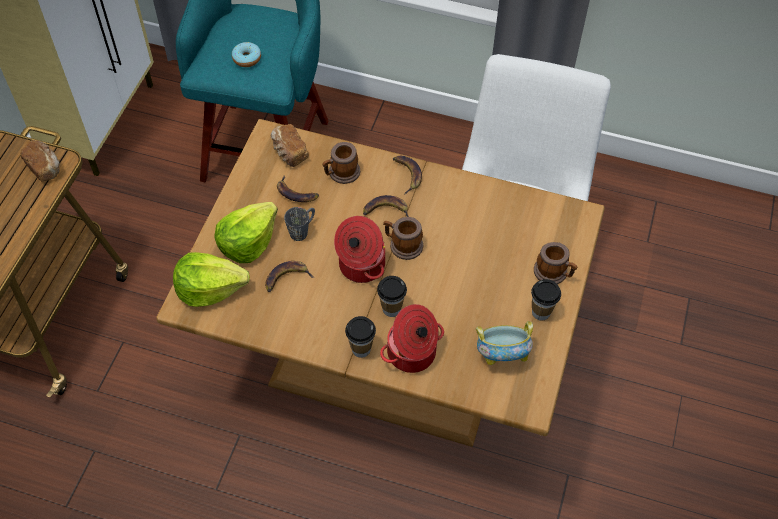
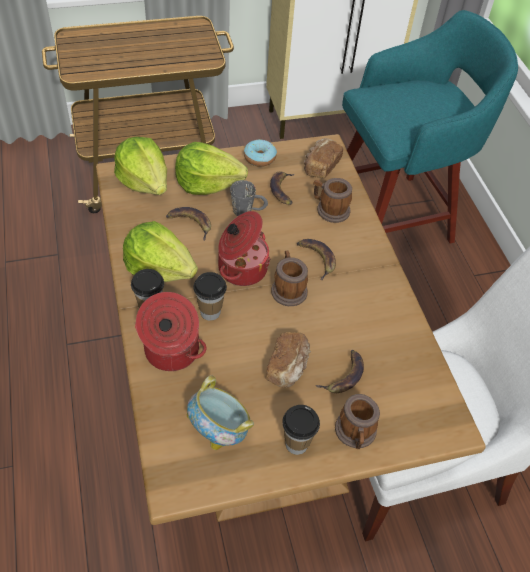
camera: 55 degrees right, 5 degrees down
(44, 167) = (197, 54): bread -> bread (288, 367)
(247, 58) = (402, 110): donut -> donut (259, 158)
(321, 323) = (159, 268): none -> lettuce
(407, 174) = (370, 256): banana -> banana (344, 375)

